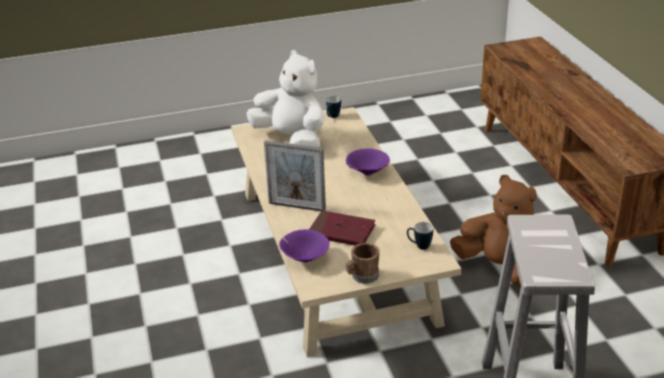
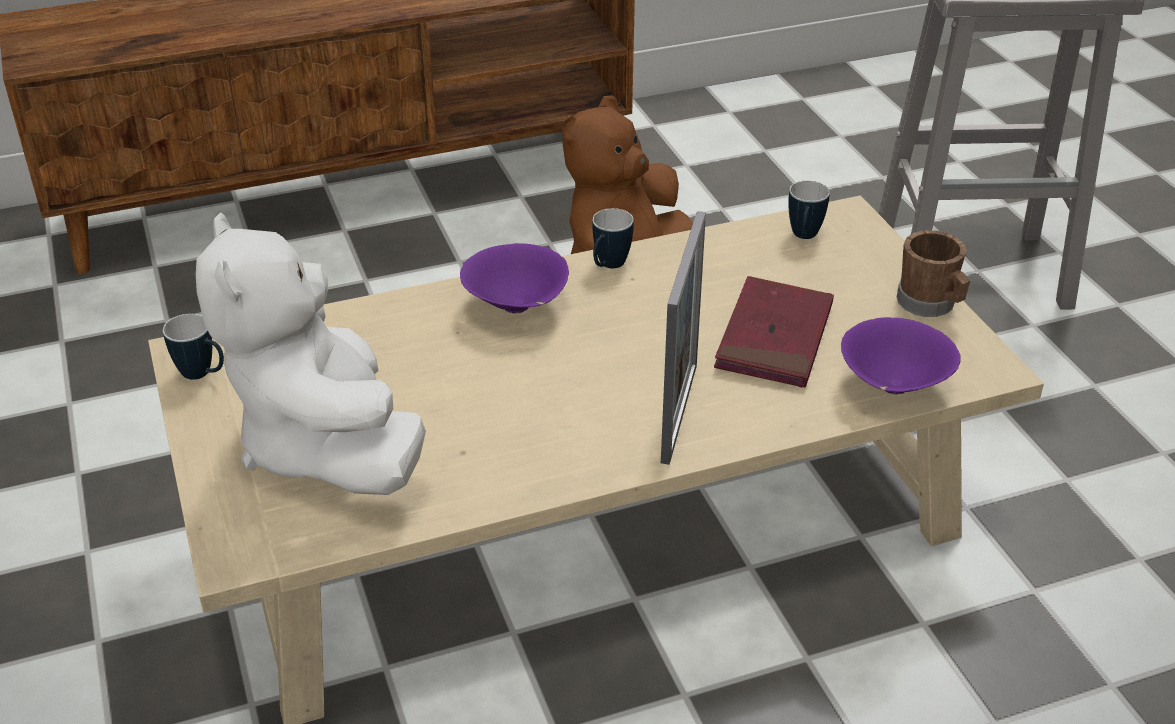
camera: 95 degrees left, 5 degrees up
(292, 140) = (325, 445): white plush toy -> white plush toy turned 60 degrees counterclockwise
(395, 193) = (608, 266): none -> mug

